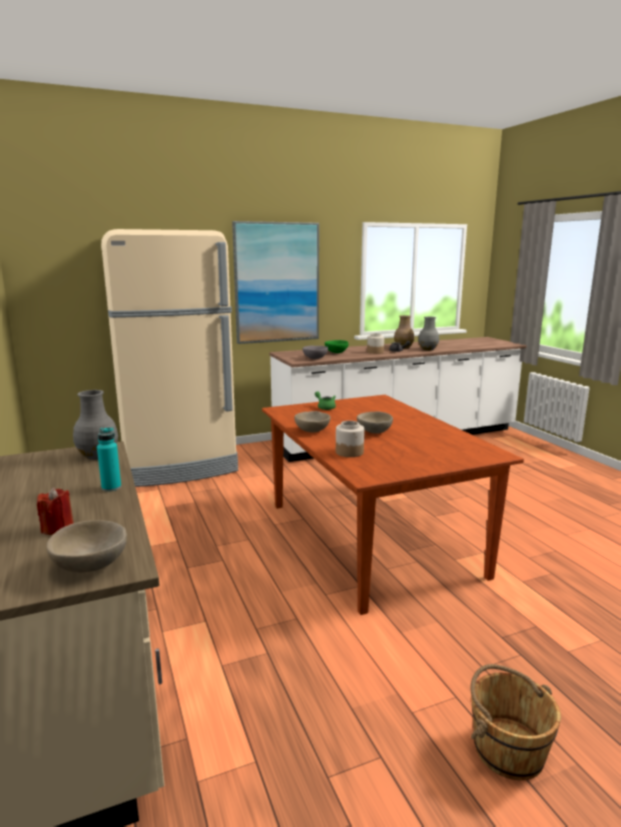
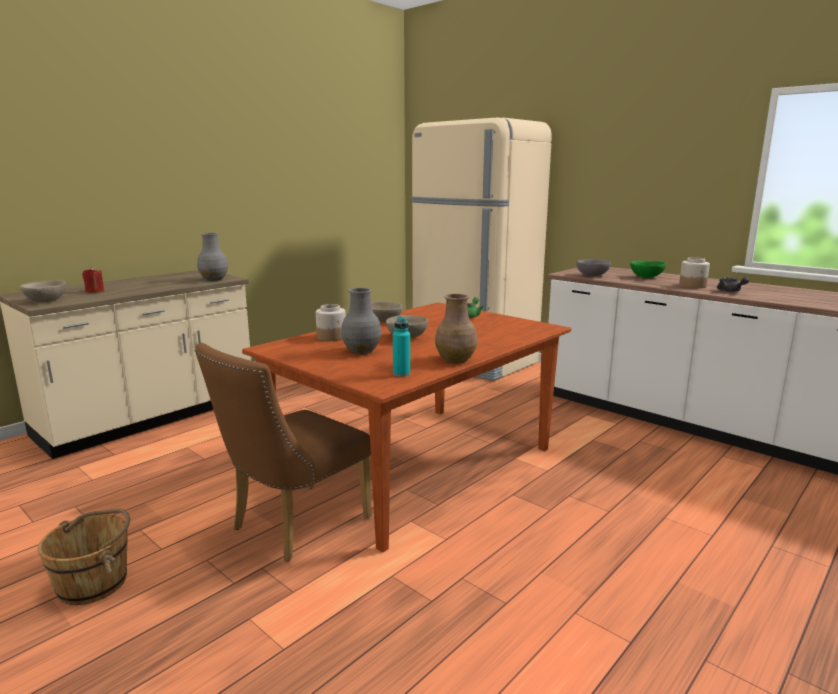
camera: 65 degrees right, 0 degrees up
(111, 487) = (156, 288): turquoise bottle -> turquoise bottle (401, 374)
(277, 283) = (624, 180): picture -> none
(403, 347) = (766, 291): brown vase -> brown vase (456, 360)
(427, 349) = (790, 299): grey vase -> grey vase (362, 351)
(442, 612) = (292, 526): none -> brown chair

